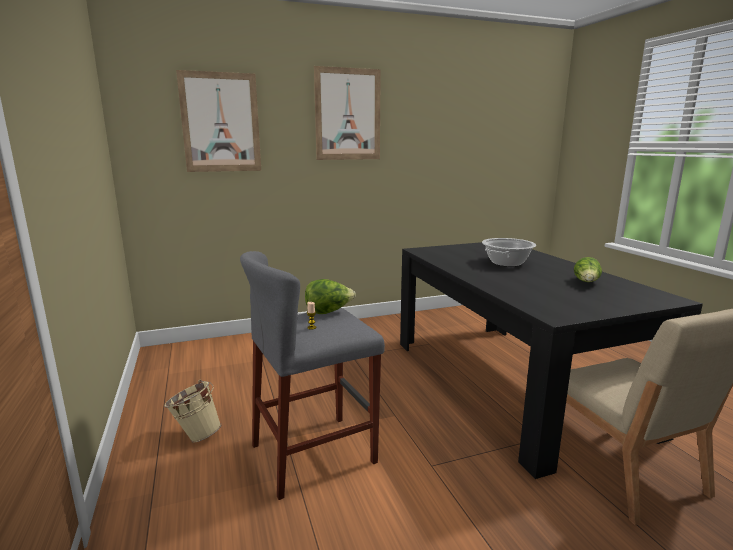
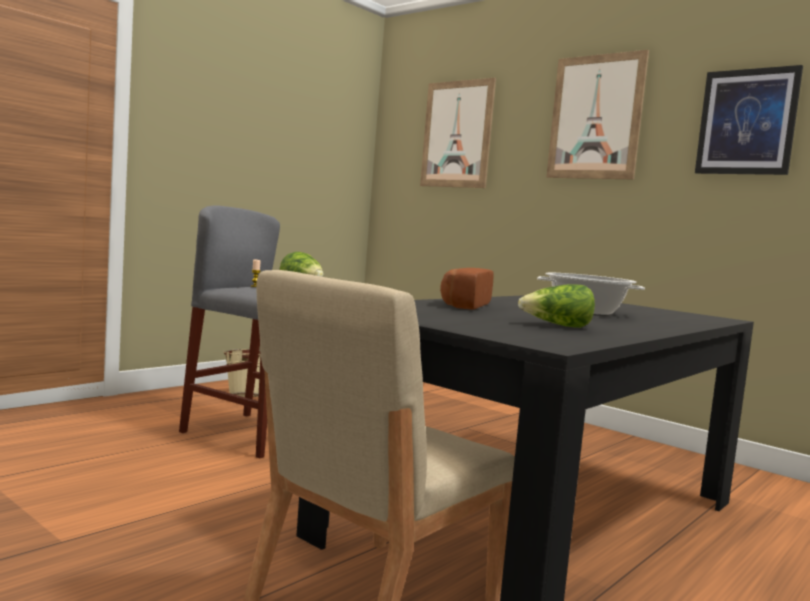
camera: 60 degrees right, 10 degrees down
(438, 123) = (747, 122): none -> picture
(506, 285) = (462, 305): none -> bread

